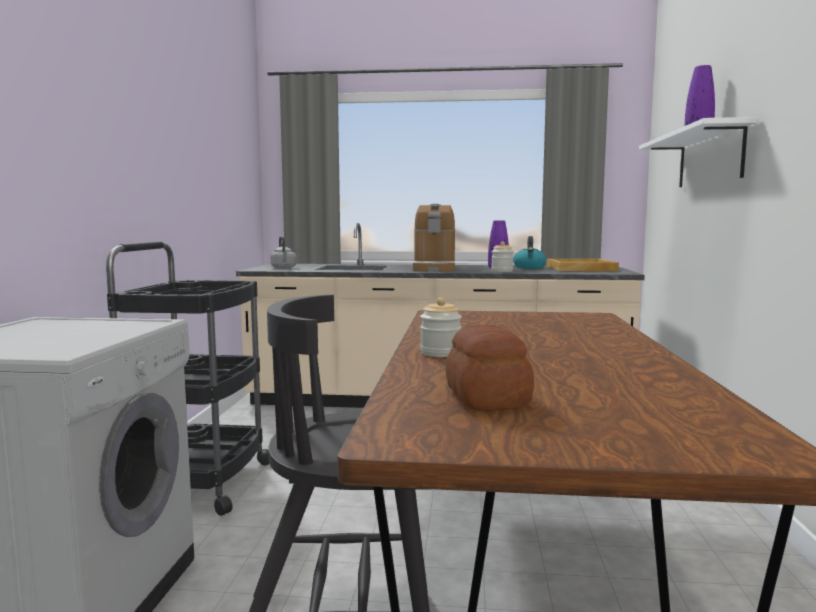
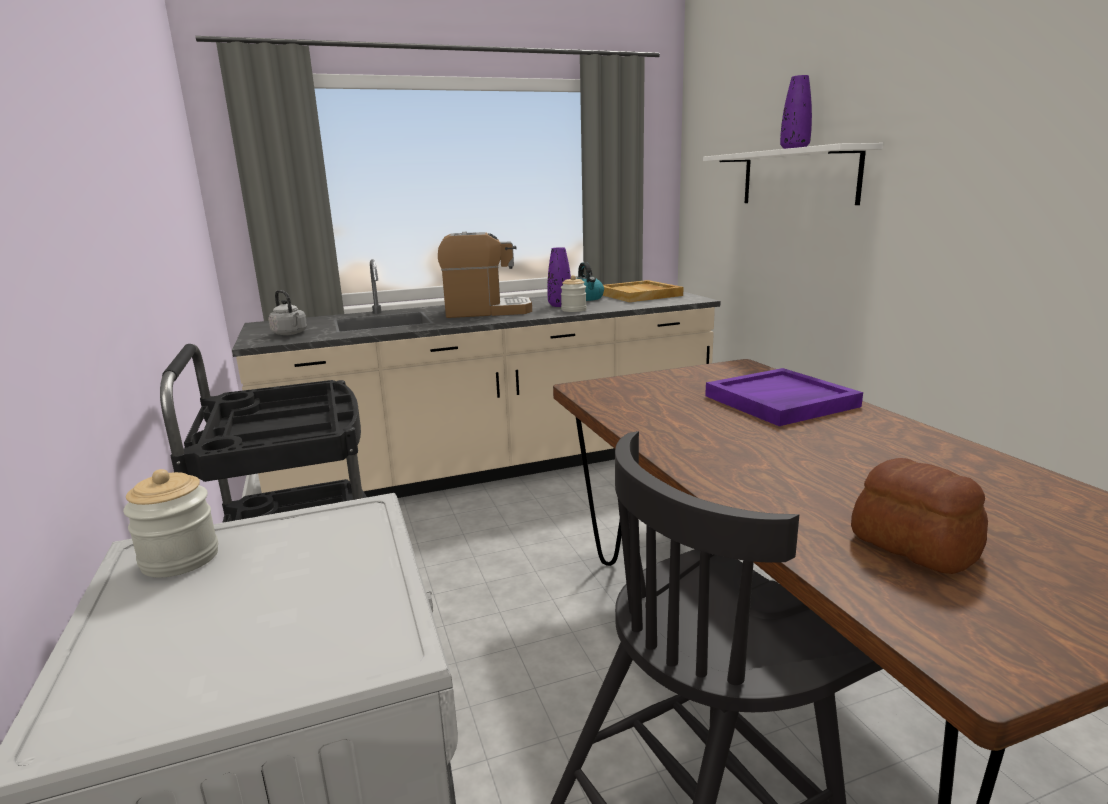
camera: 25 degrees left, 10 degrees up
(434, 268) = (486, 311): coffee machine -> coffee machine turned 75 degrees counterclockwise
(440, 353) = (723, 468): jar -> jar (180, 559)
(575, 333) = (780, 401): none -> purple tray

